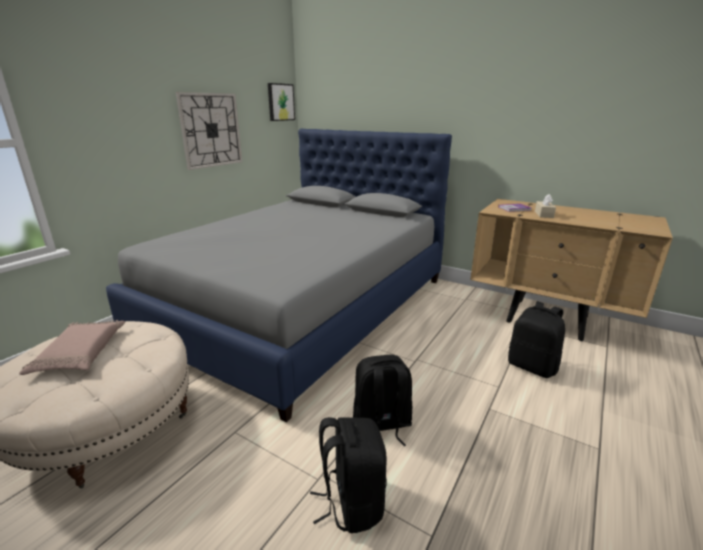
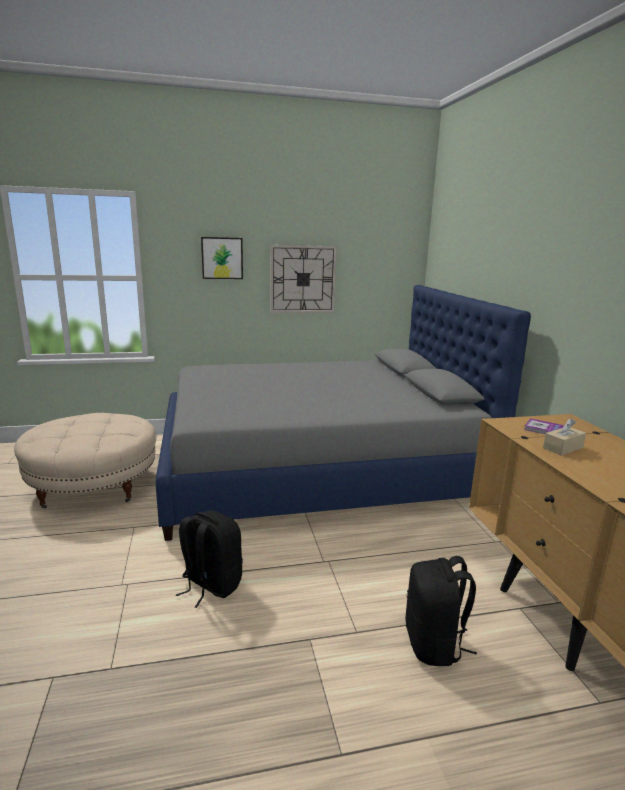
camera: 45 degrees right, 5 degrees down
(80, 351) = (90, 423): beige pillow -> none
(280, 102) = (400, 255): picture -> picture (222, 258)
(351, 502) = (112, 611): black backpack -> none

